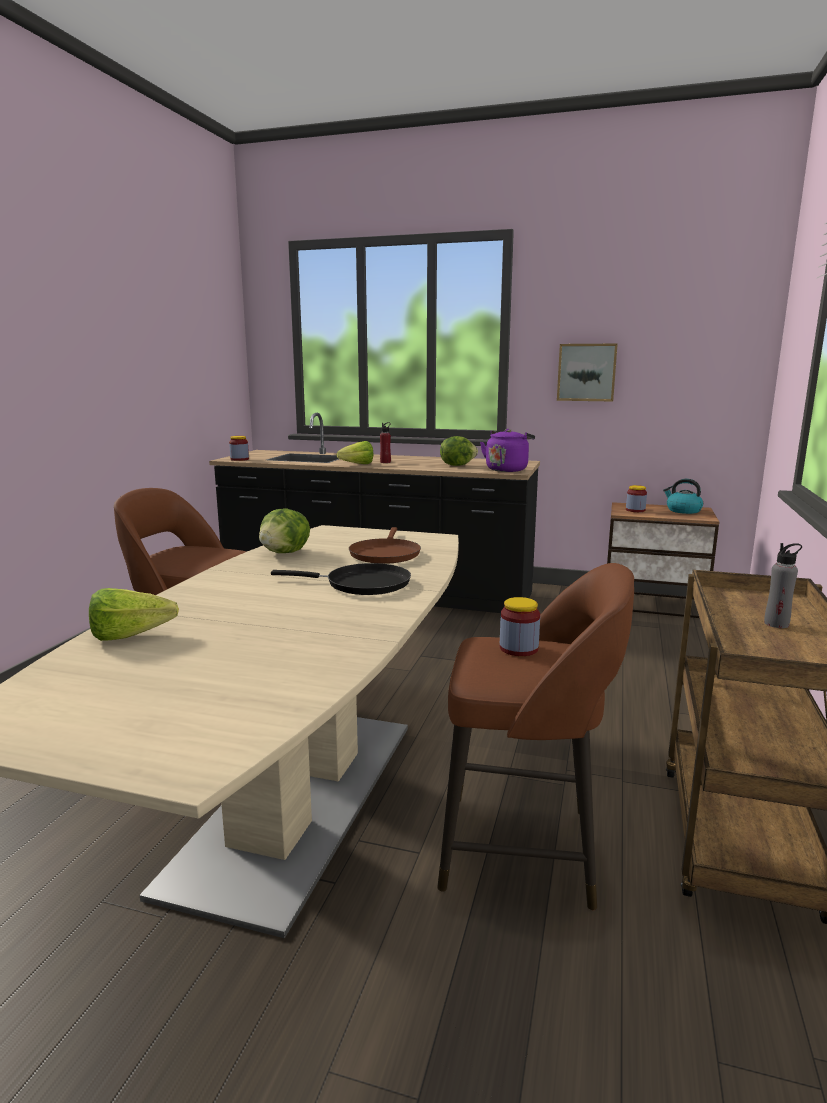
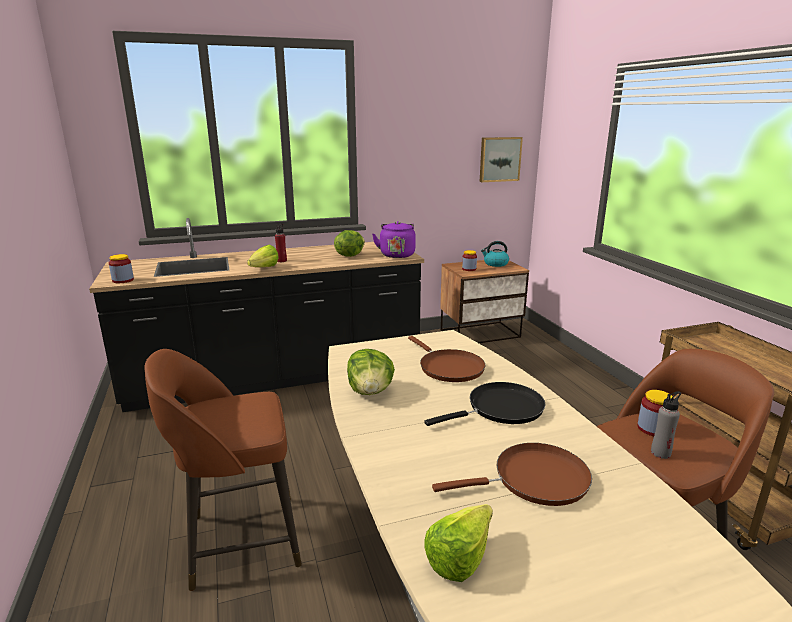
camera: 35 degrees left, 5 degrees up
(278, 622) = (534, 480): none -> brown frying pan
(586, 372) = (418, 164): picture -> picture (499, 159)
(776, 624) = (750, 361): grey bottle -> grey bottle (660, 453)

